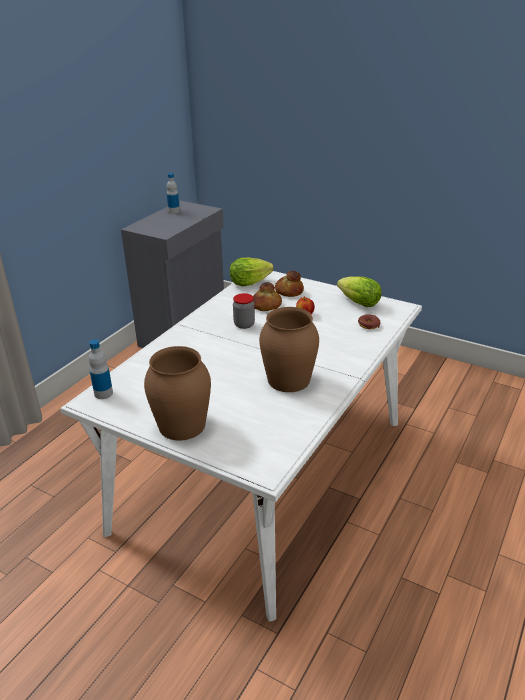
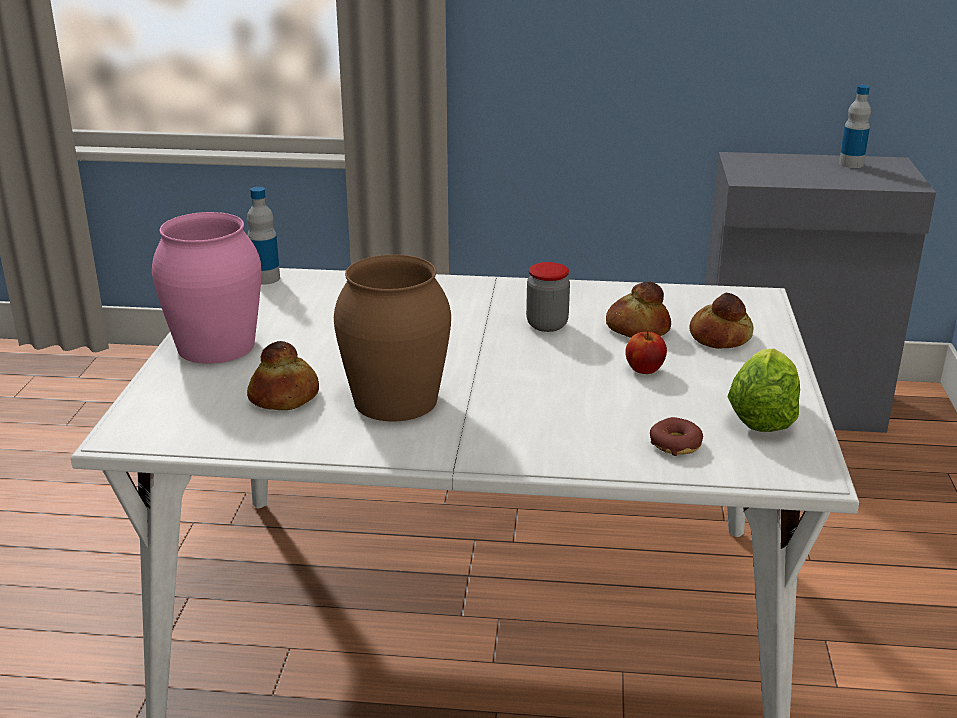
camera: 65 degrees right, 5 degrees down
(182, 425) = (215, 346): brown vase -> pink vase
(249, 283) = (706, 296): lettuce -> none
(261, 411) = (285, 396): none -> bread

